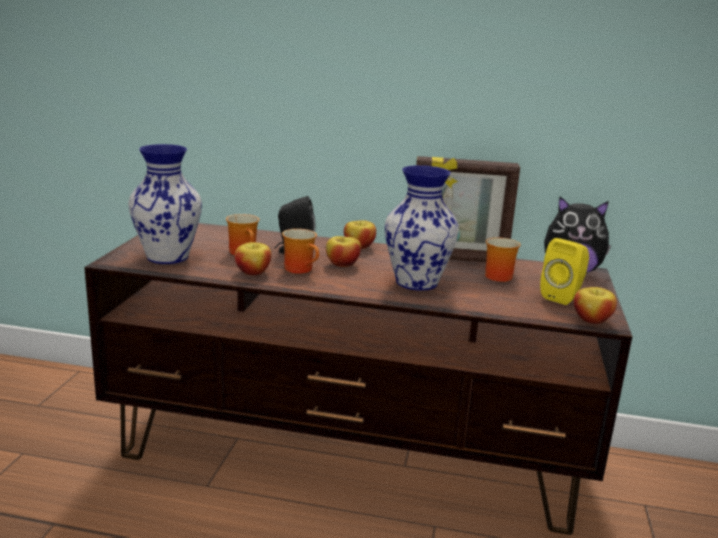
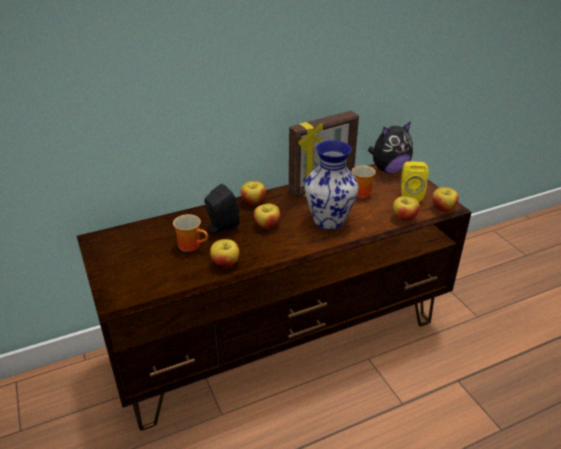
camera: 35 degrees left, 15 degrees up
(167, 257) = (145, 278): vase -> none
(302, 269) = (251, 243): mug -> none
(519, 309) = (404, 217): none -> apple

